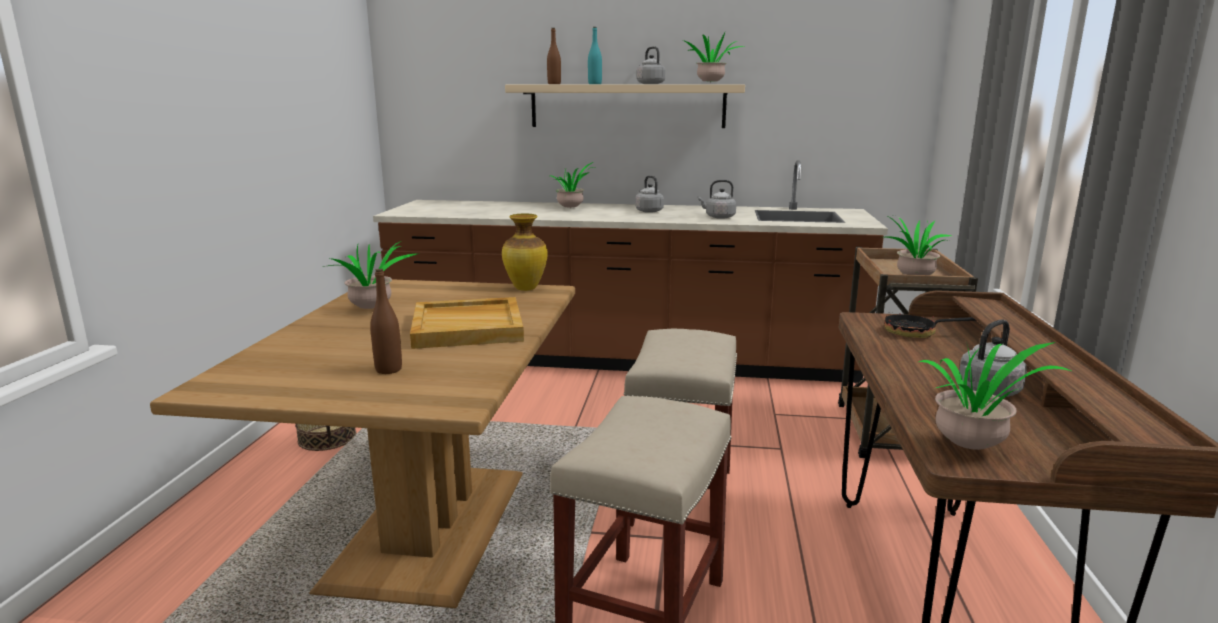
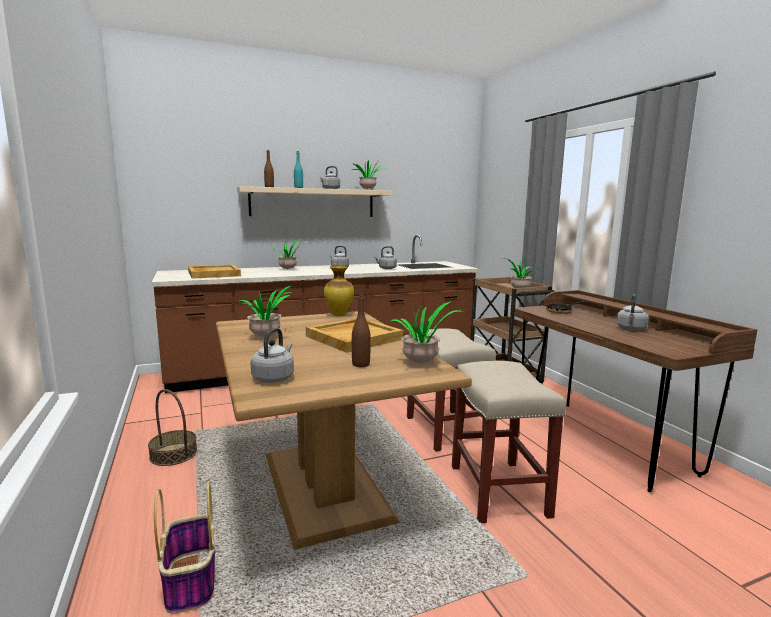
camera: 30 degrees left, 5 degrees down
(191, 587) = (190, 580): none -> basket
(264, 368) = (274, 378): none -> grey kettle
(463, 209) = (213, 274): none -> beige tray
(974, 449) = (669, 348): potted plant -> potted plant (423, 363)

